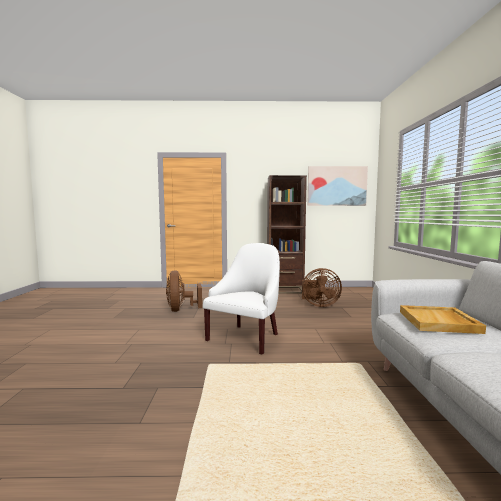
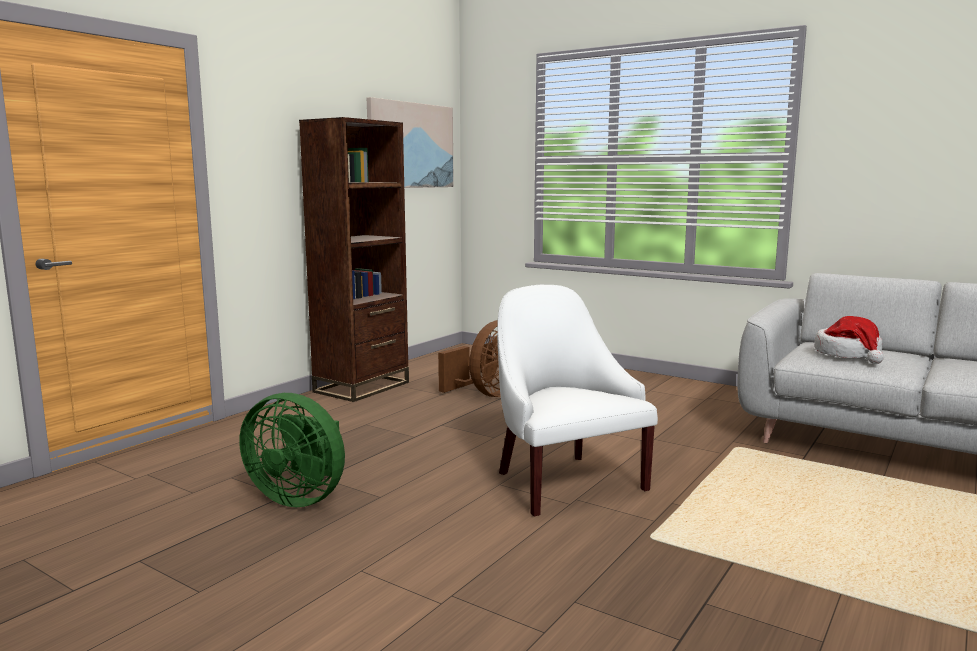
camera: 55 degrees left, 5 degrees up
(181, 310) = (300, 497): brown fan -> green fan
(439, 322) = (849, 354): beige tray -> hat

